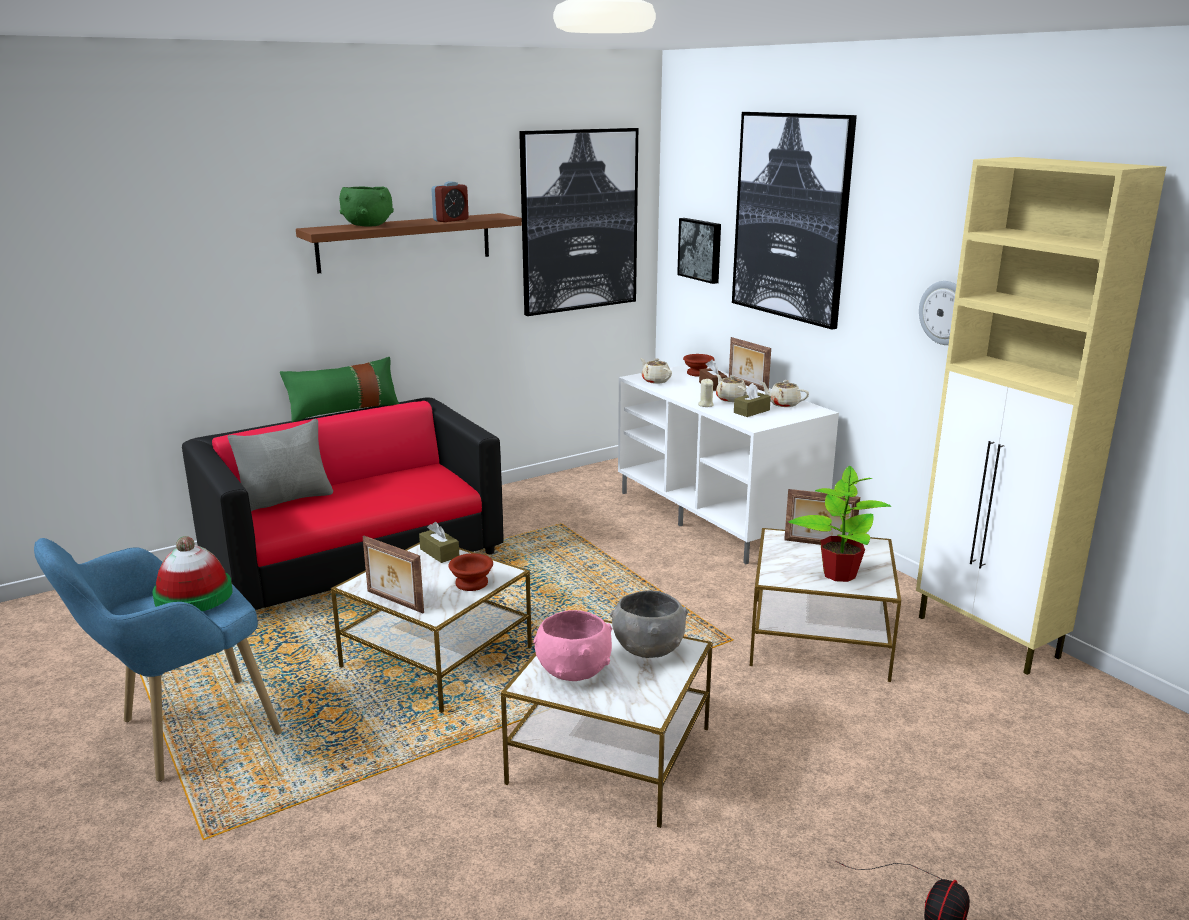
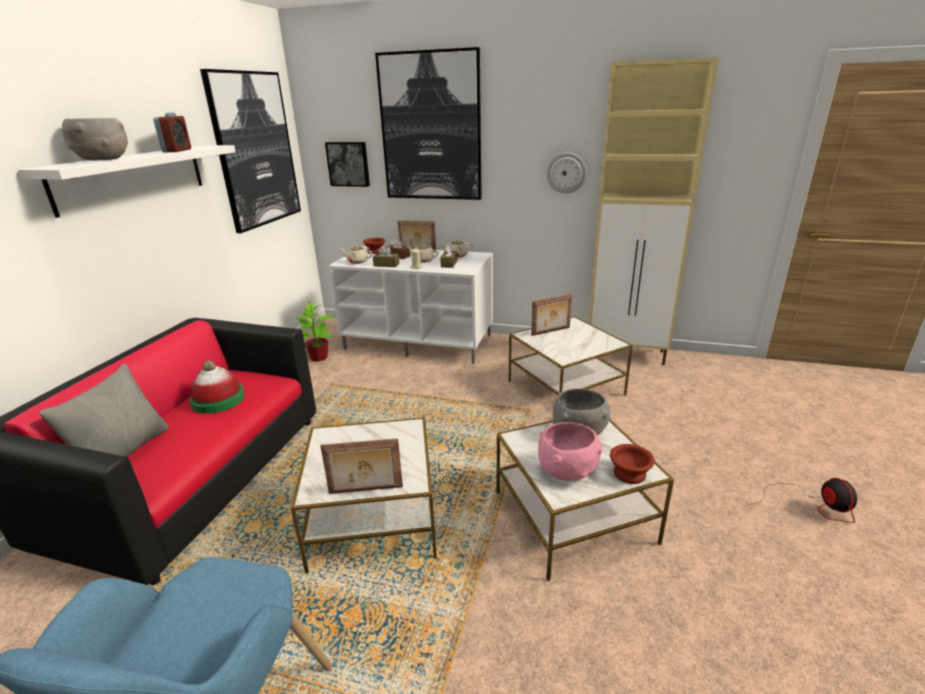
camera: 40 degrees left, 5 degrees up
(193, 596) = (203, 594): hat -> hat (218, 400)
(344, 410) = (123, 350): green pillow -> none
(367, 225) = (103, 160): green bowl -> grey bowl
(405, 242) = (132, 177): brown shelf -> white shelf
(439, 553) = (339, 435): brown tissue box -> brown tissue box (386, 265)
(472, 583) = (401, 445): brown bowl -> brown bowl (629, 473)
(838, 574) = (586, 343): potted plant -> potted plant (318, 357)

